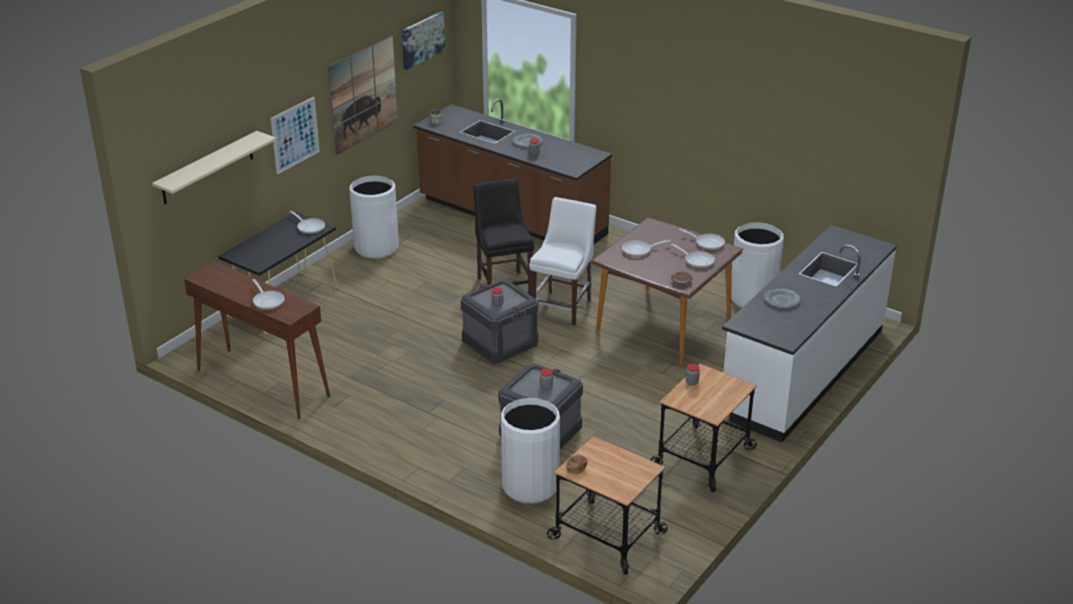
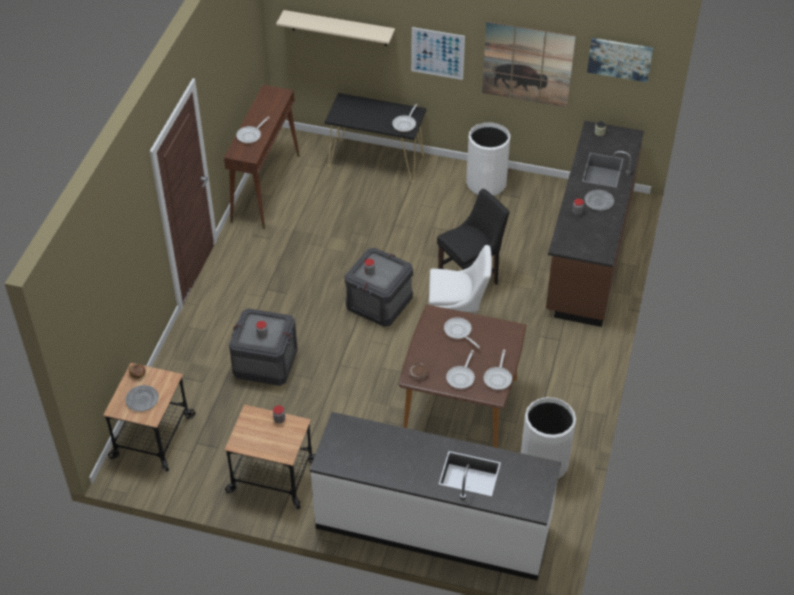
camera: 70 degrees right, 15 degrees up
(530, 486) = (197, 375): white trash can -> none
(782, 300) = (394, 446): grey plate -> grey plate (142, 400)

